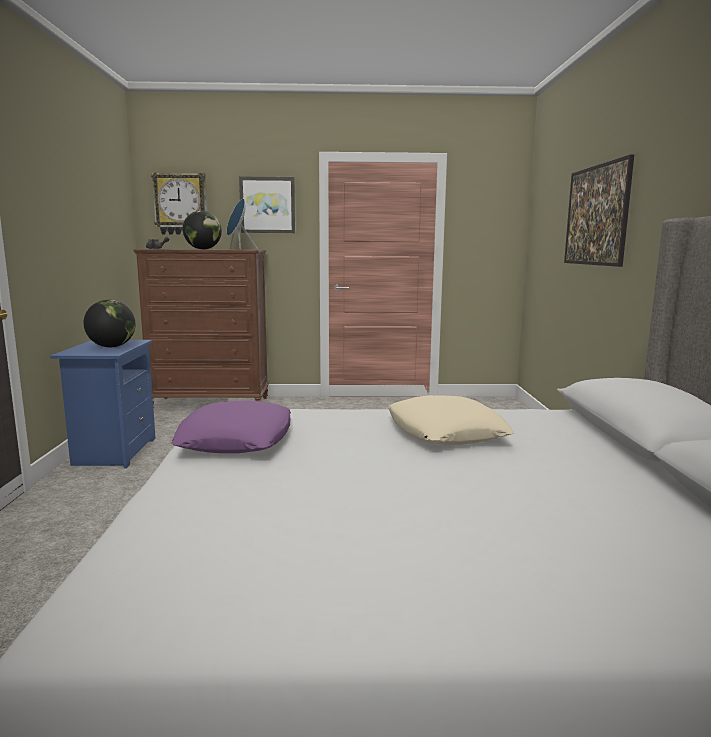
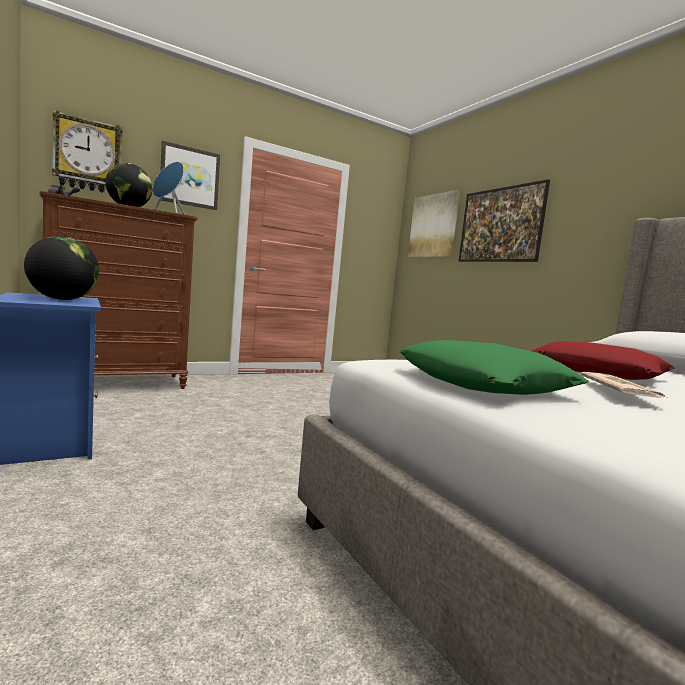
camera: 30 degrees left, 5 degrees down
(237, 439) = (482, 382): purple pillow -> green pillow
(343, 454) = (619, 389): none -> newspaper
(446, 432) = (598, 372): beige pillow -> red pillow
(549, 215) = (433, 226): none -> picture

